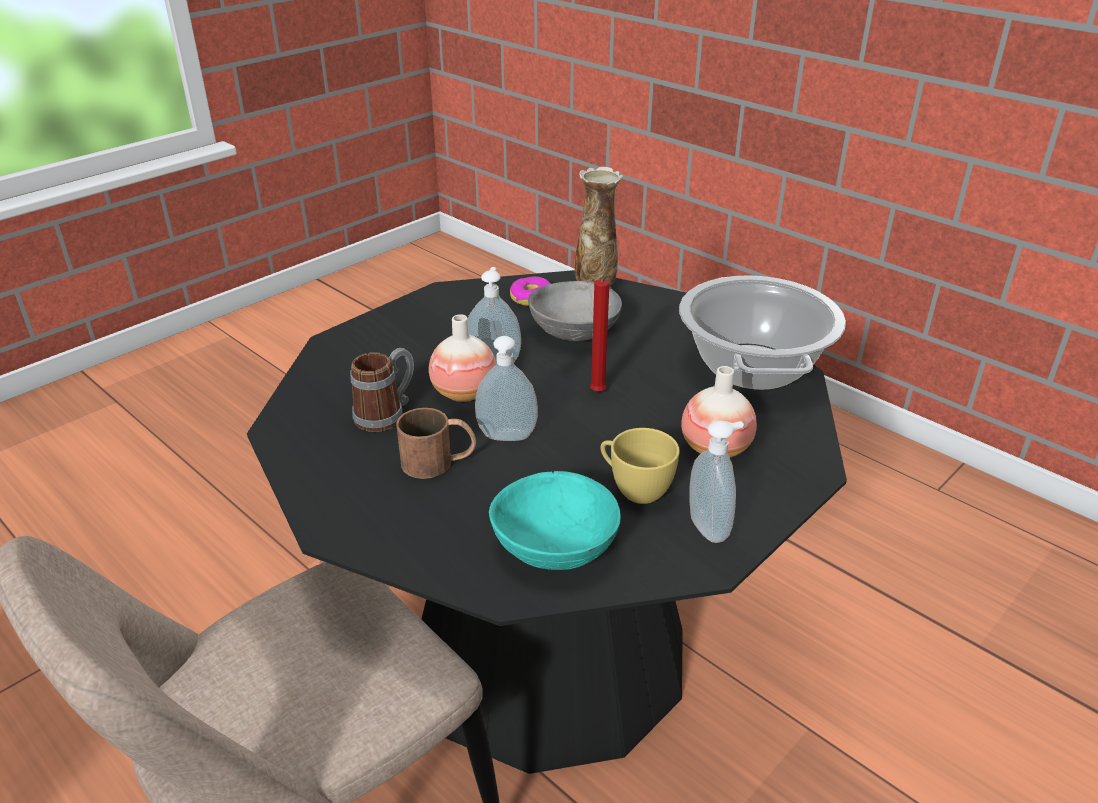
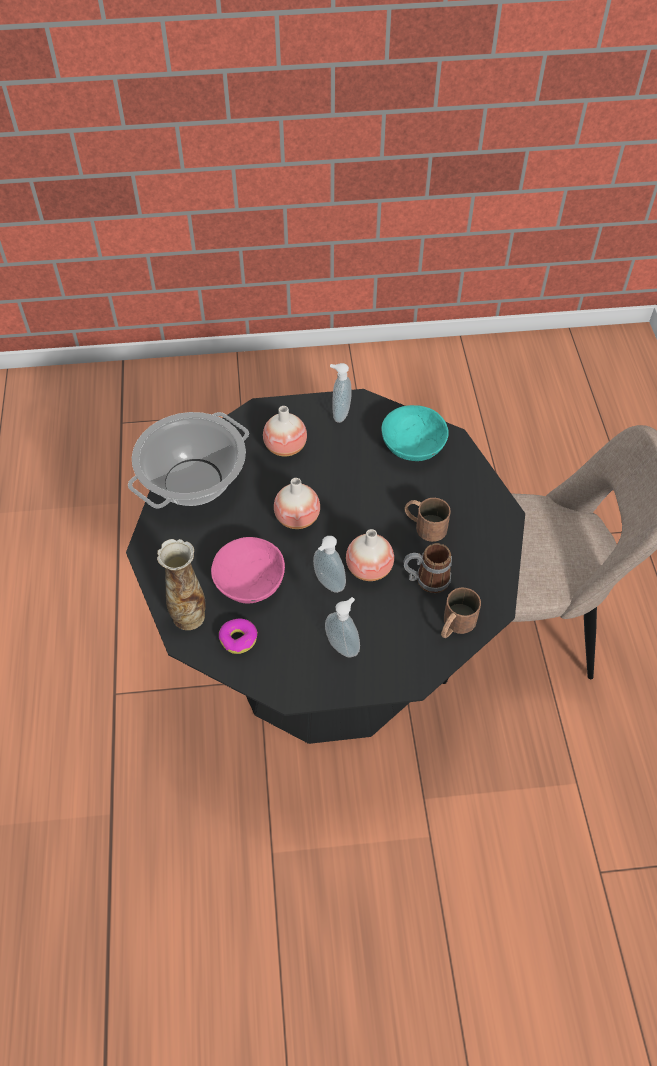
camera: 140 degrees left, 20 degrees up
(318, 395) = (455, 625): none -> brown mug
(506, 438) = (377, 518): soap dispenser -> soap dispenser (343, 646)
(574, 331) = (250, 581): grey bowl -> pink bowl
(599, 394) = (297, 518): red candle -> vase
(634, 489) = (348, 450): yellow cup -> none

